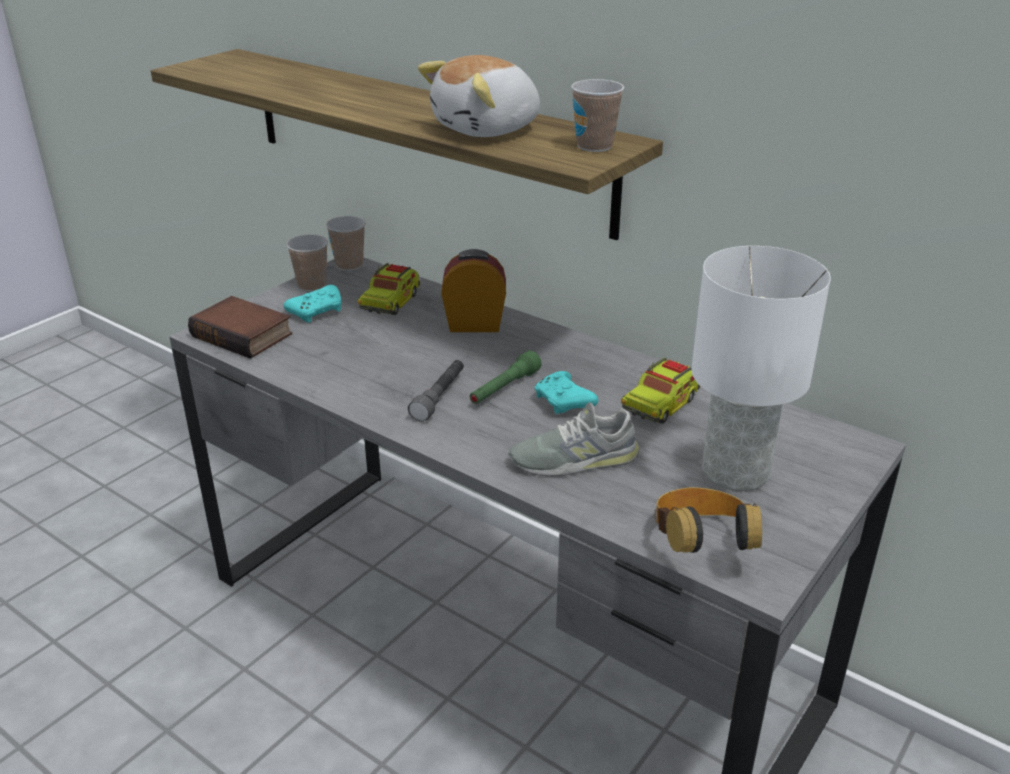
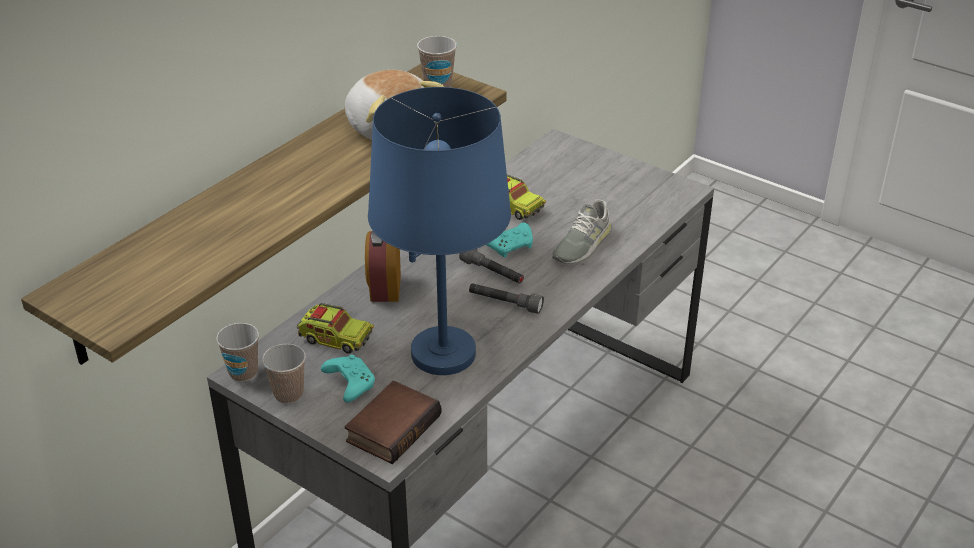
camera: 90 degrees left, 5 degrees up
(353, 359) = (442, 353): none -> blue table lamp
(504, 389) = (492, 273): green flashlight -> grey flashlight
(574, 459) = (581, 244): grey shoe -> grey shoe turned 45 degrees clockwise
(700, 545) = (660, 205): headphones -> none
(737, 472) = (589, 186): white table lamp -> none

